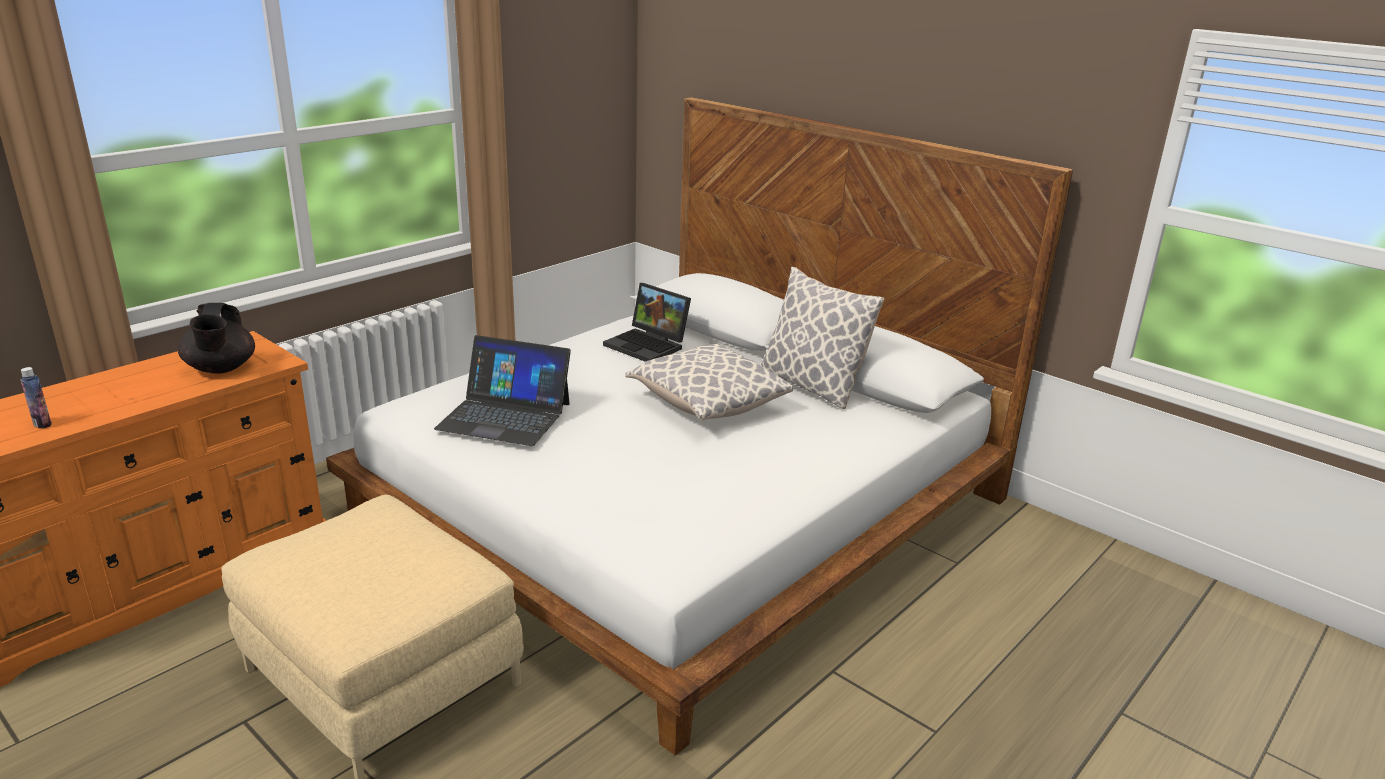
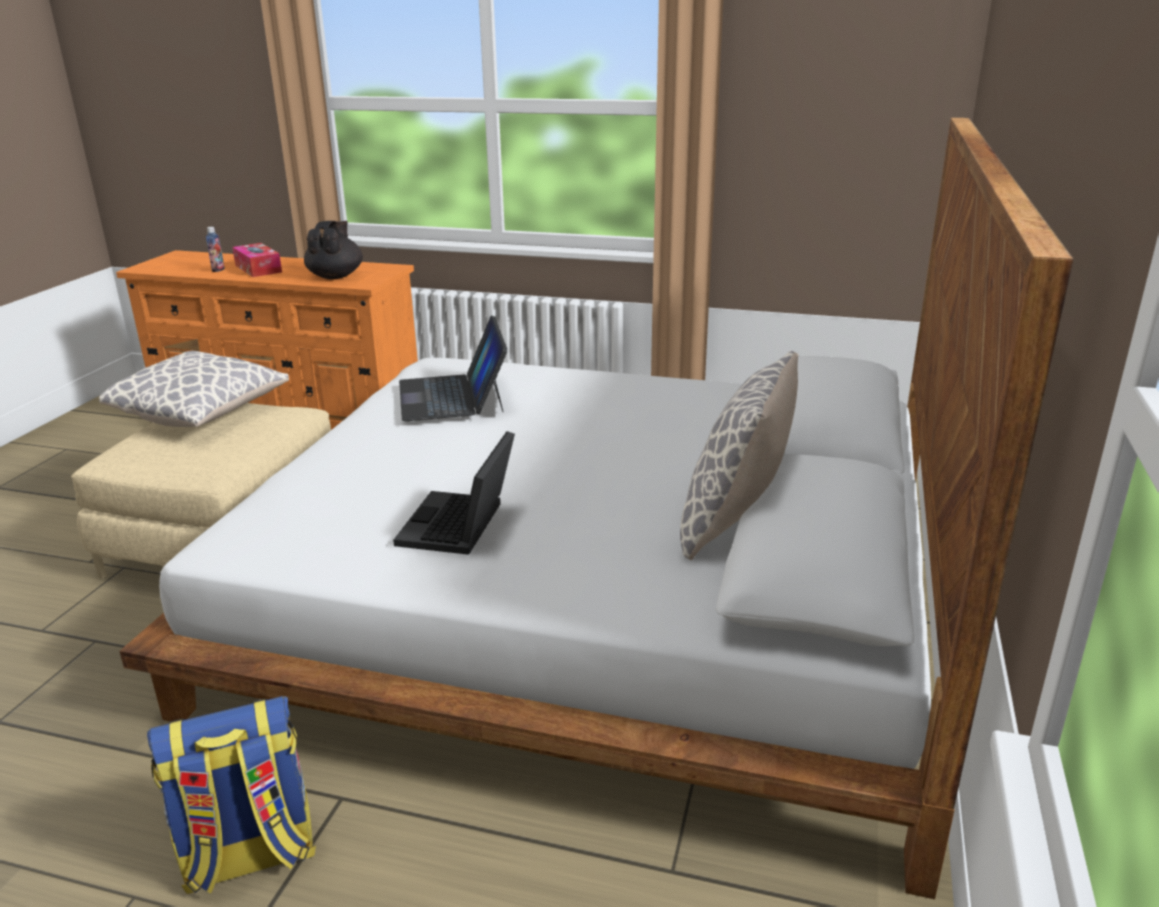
camera: 65 degrees right, 0 degrees up
(92, 401) = (258, 268): none -> tissue box
(221, 369) = (336, 276): black teapot -> black teapot turned 135 degrees clockwise
(649, 345) = (704, 411): laptop -> laptop (460, 527)
(707, 404) = (594, 474): pillow -> pillow (202, 414)
(868, 725) = (249, 856): none -> backpack

